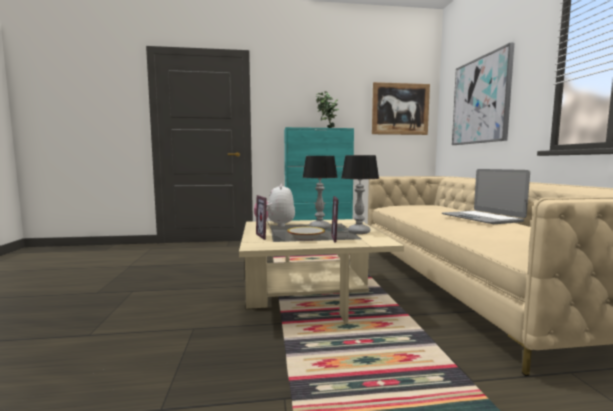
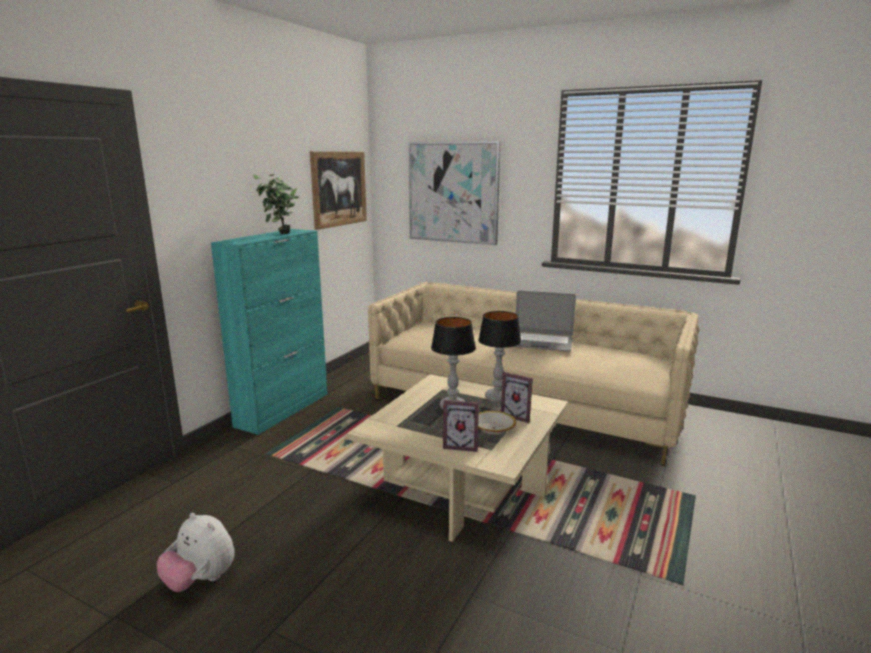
camera: 55 degrees left, 10 degrees up
(275, 225) = (404, 424): plush toy -> plush toy (201, 580)

